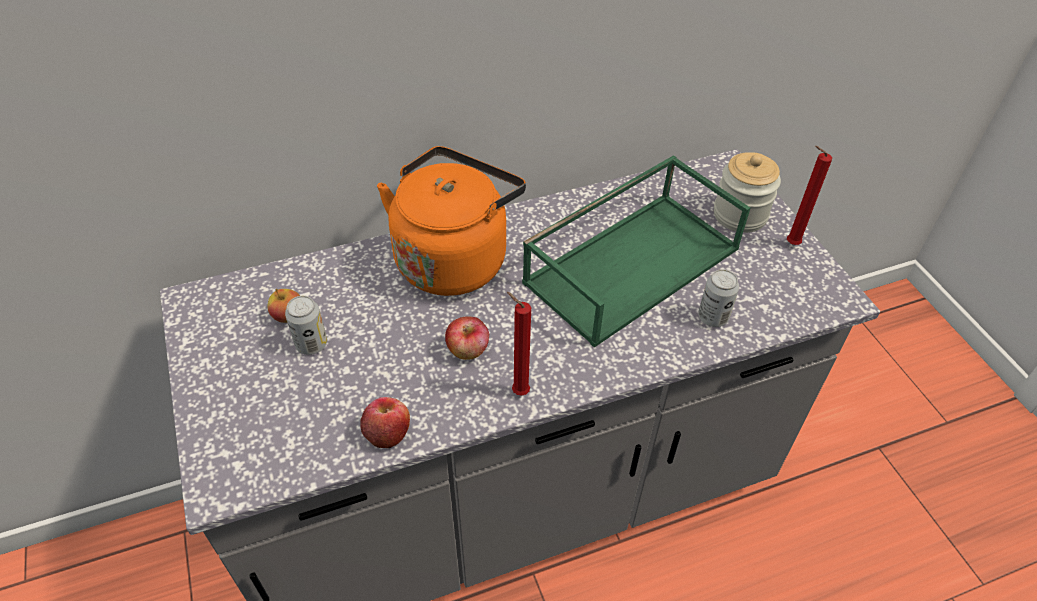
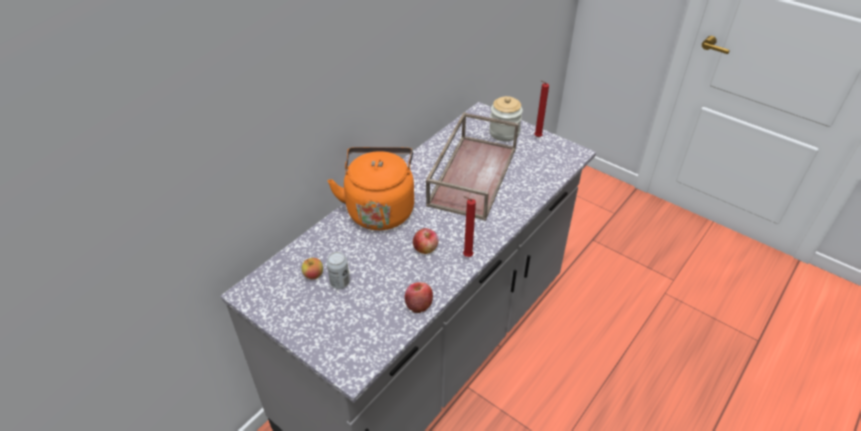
camera: 30 degrees left, 5 degrees down
(632, 263) = (472, 175): green tray -> brown tray
(713, 317) = (528, 184): can -> none

